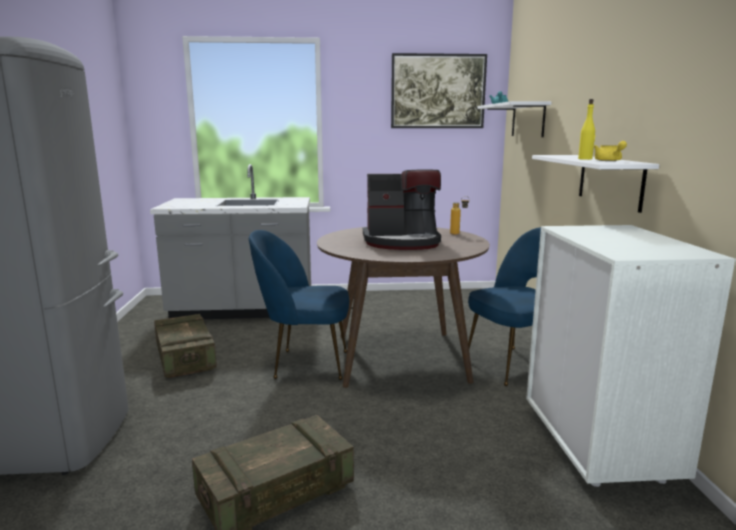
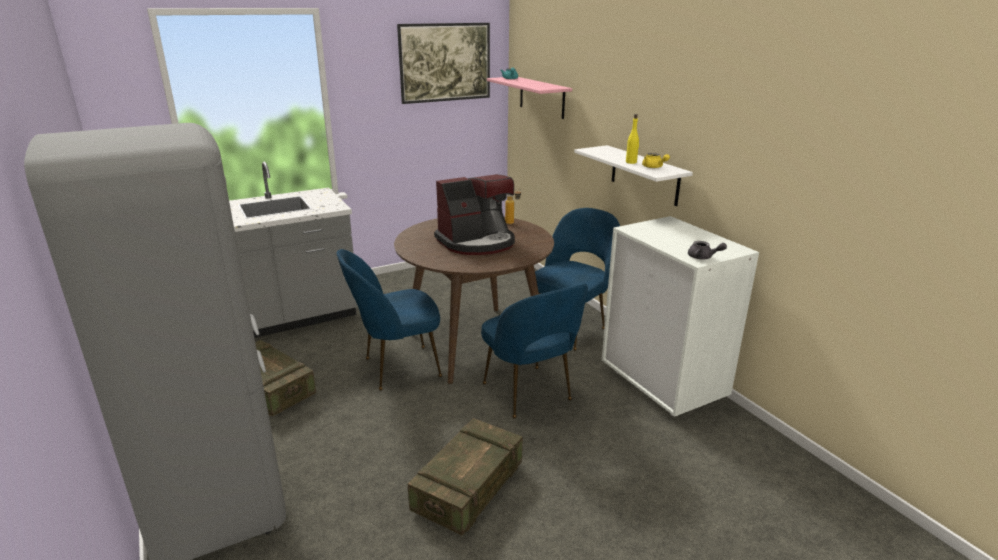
camera: 25 degrees left, 10 degrees up
(419, 418) = (529, 396): none -> blue chair
(528, 120) = (541, 97): white shelf -> pink shelf
(635, 254) = (703, 257): none -> grey teapot

